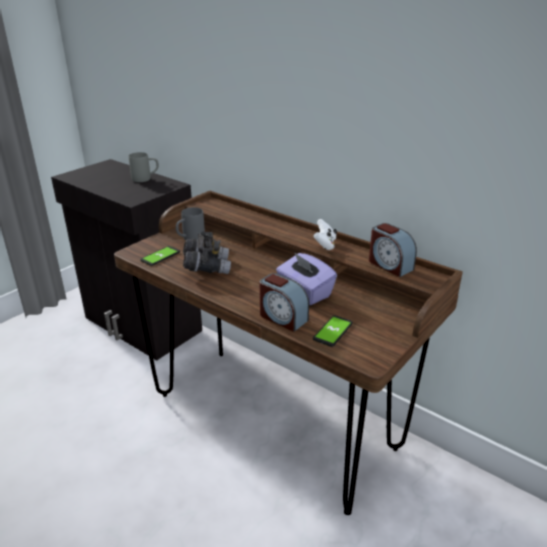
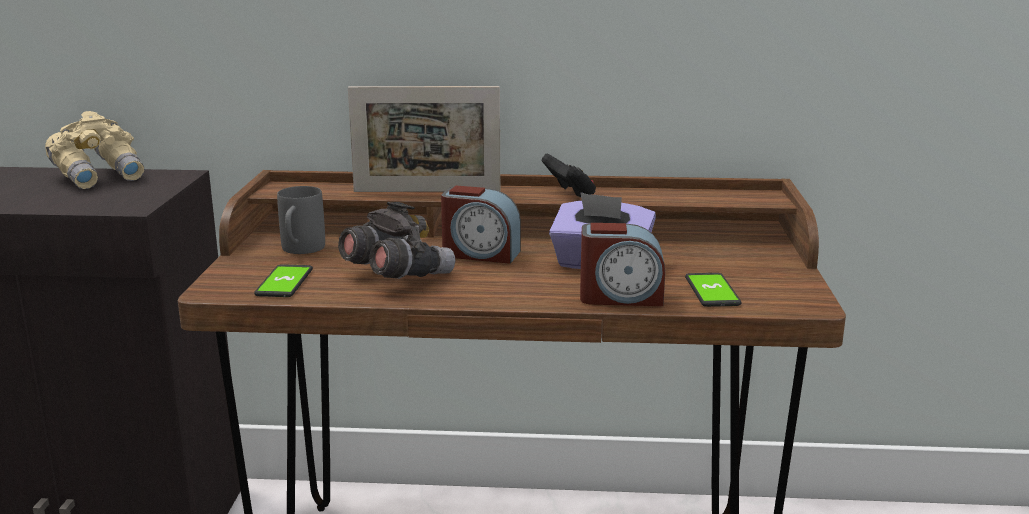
camera: 35 degrees left, 10 degrees down
(145, 179) = (99, 177): grey mug -> beige binoculars
(261, 223) = (427, 191): none -> picture frame
(325, 244) = (570, 193): white game controller -> black game controller
(389, 265) = (693, 194): alarm clock -> alarm clock (480, 254)

